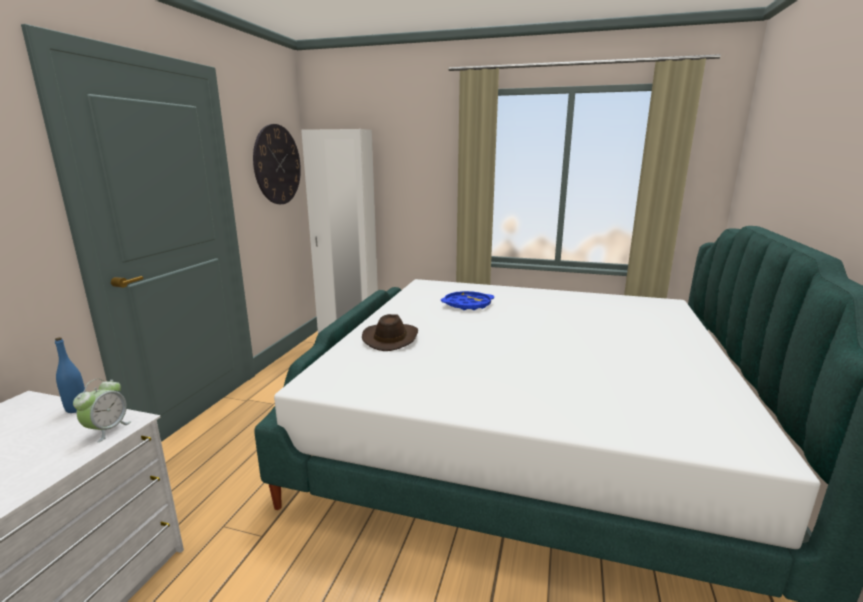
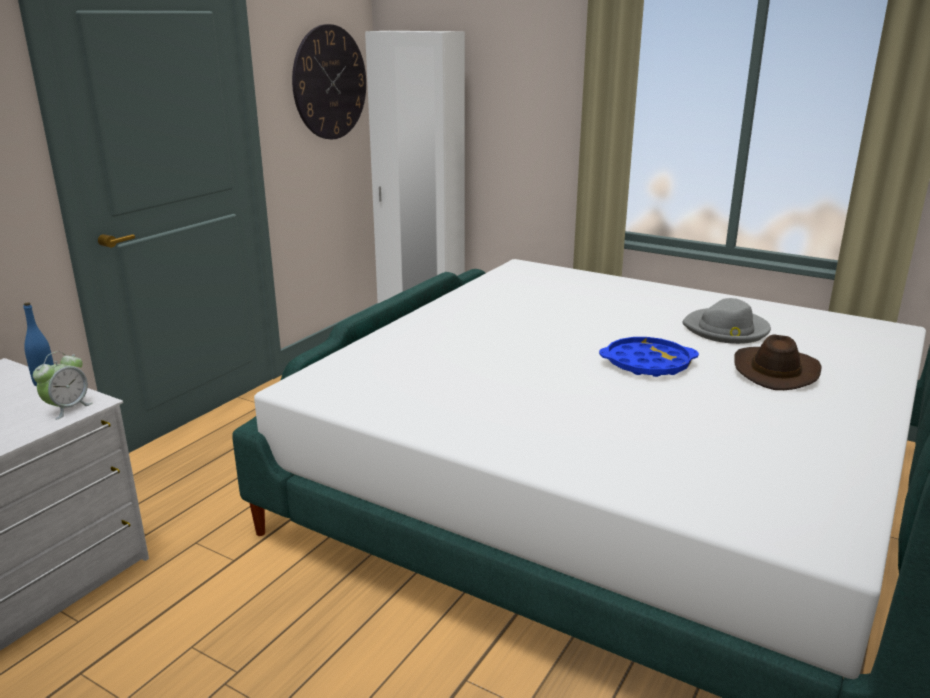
camera: 15 degrees right, 5 degrees up
(390, 338) = (428, 341): brown hat -> brown hat (774, 371)
(467, 304) = (564, 304): blue tray -> blue tray (647, 364)
(578, 311) = (726, 330): none -> grey hat

